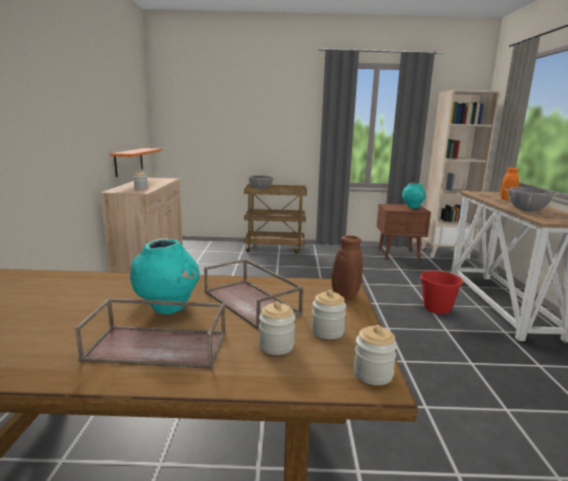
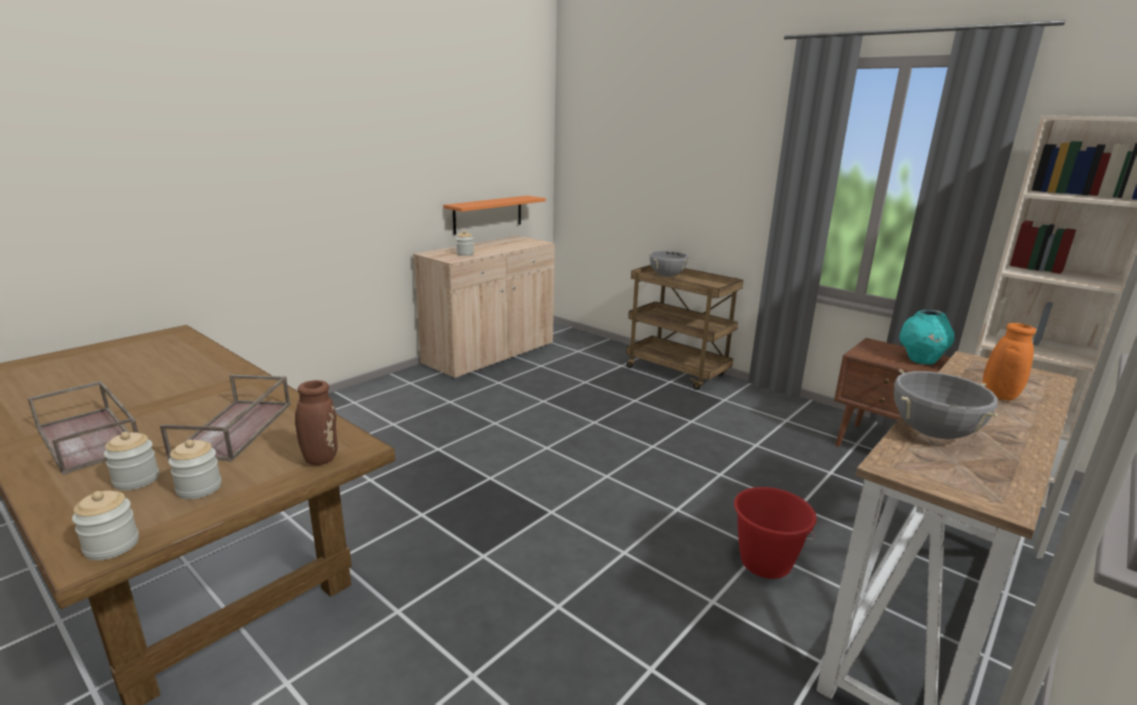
camera: 40 degrees right, 5 degrees up
(168, 308) = (175, 408): turquoise vase -> none

